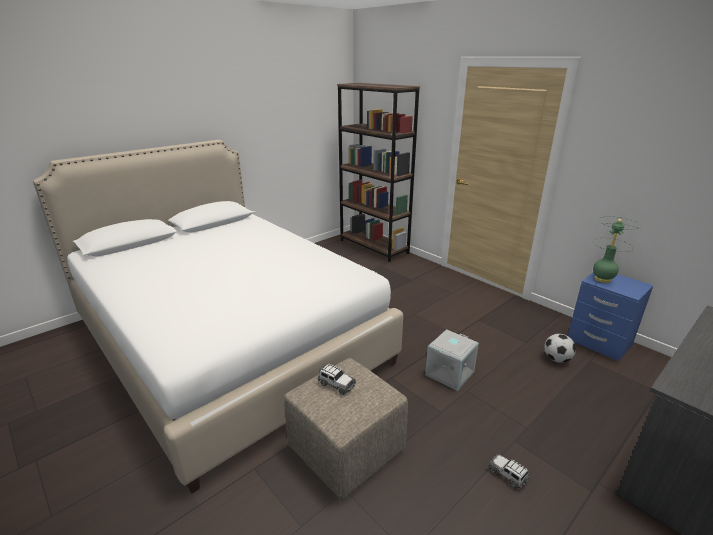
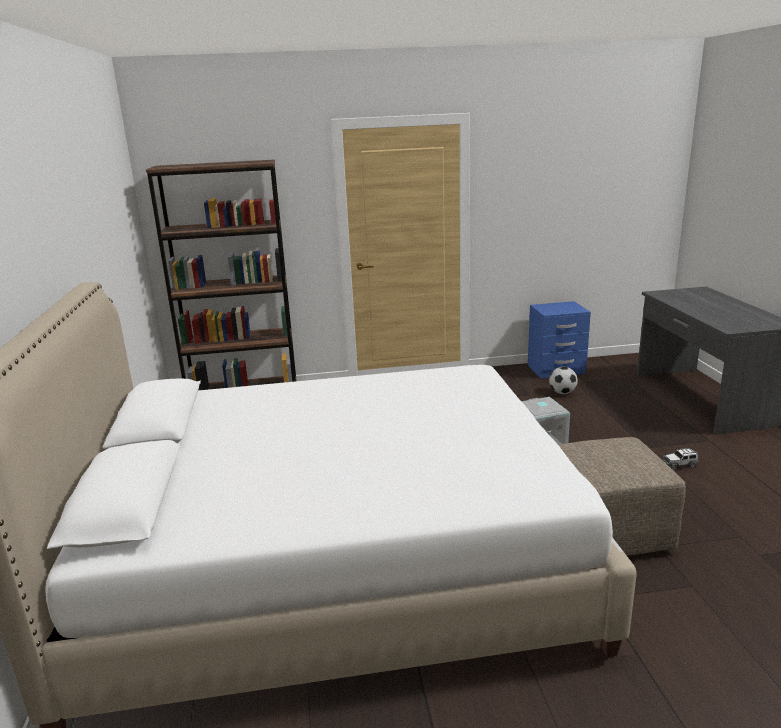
camera: 55 degrees left, 5 degrees down
(336, 384) = (600, 459): toy car -> none
(602, 279) = (549, 309): green table lamp -> none

